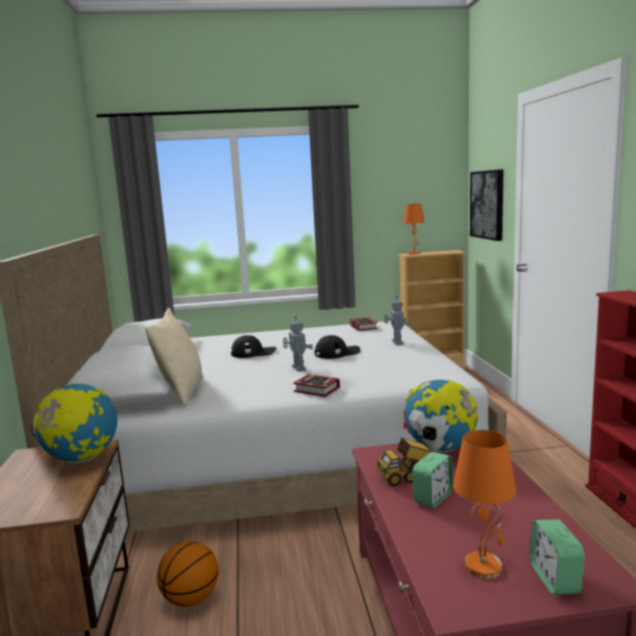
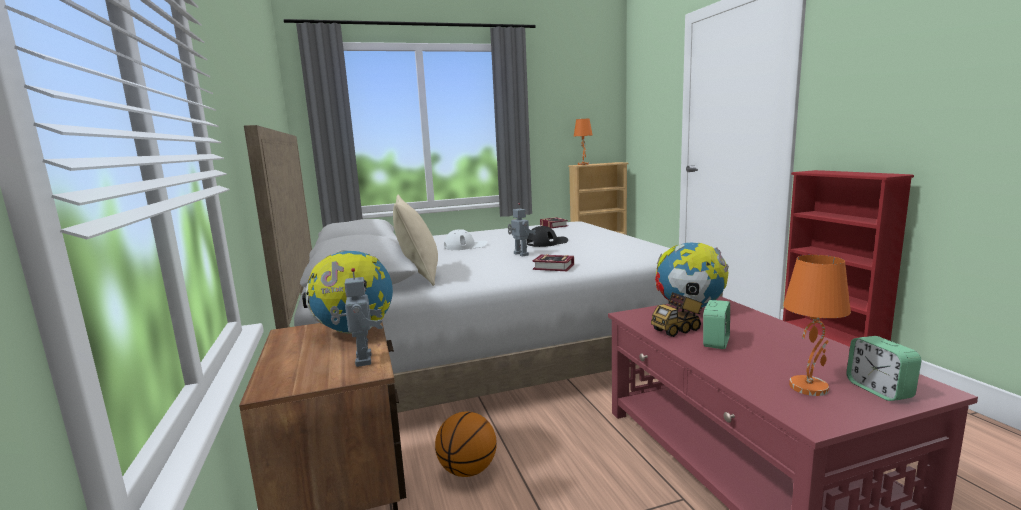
camera: 10 degrees left, 0 degrees up
(253, 353) = (465, 246): black cap -> white cap
(396, 343) = (595, 234): toy robot -> toy robot (361, 360)
(487, 204) = (649, 118): picture -> none

